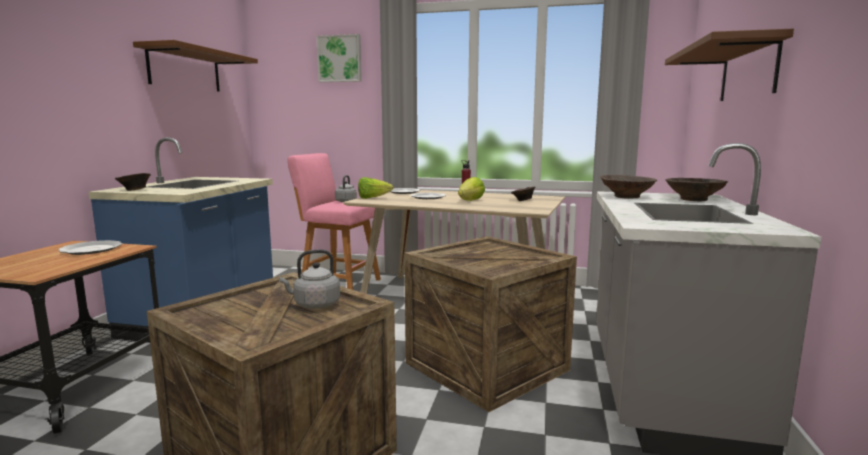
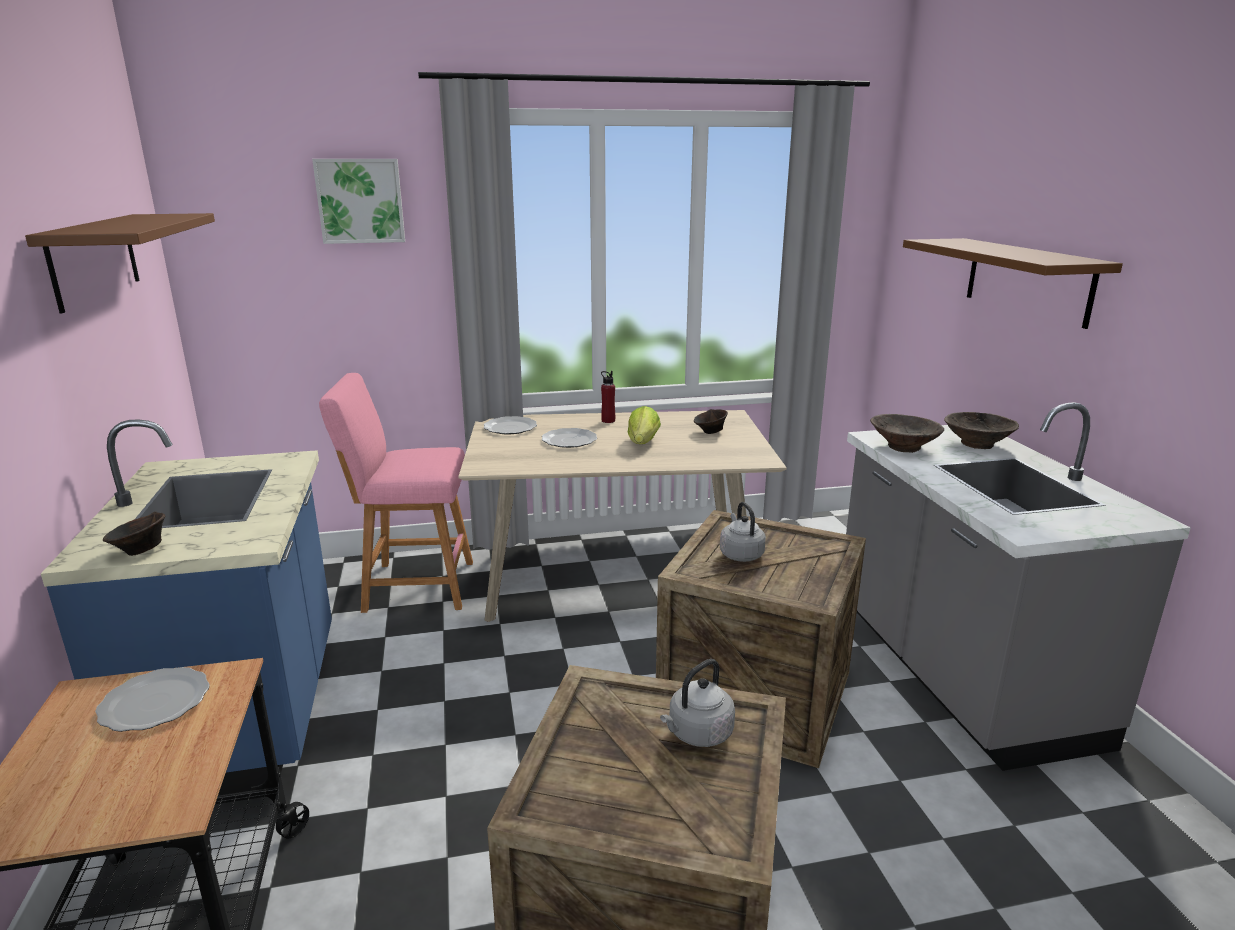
camera: 25 degrees left, 10 degrees up
(346, 201) = (422, 457): grey kettle -> grey kettle (740, 554)
(372, 198) = (490, 456): lettuce -> none

